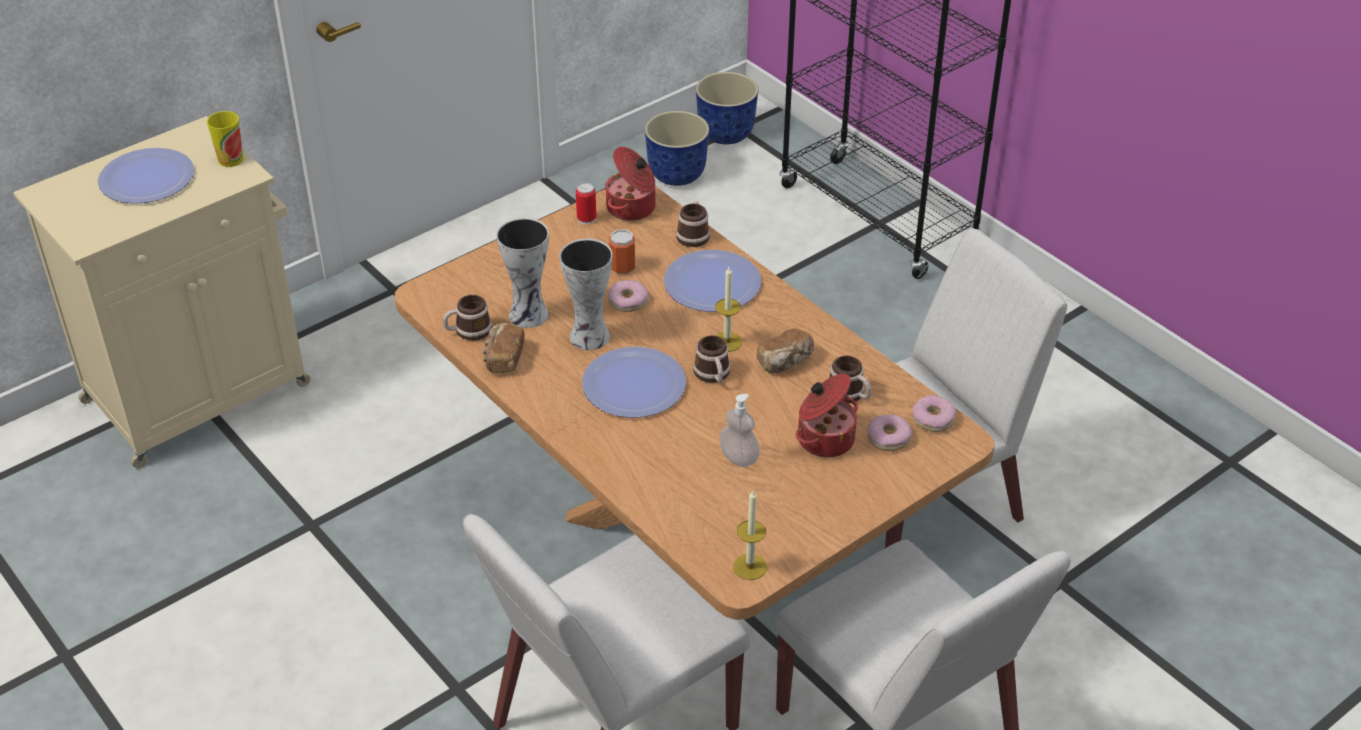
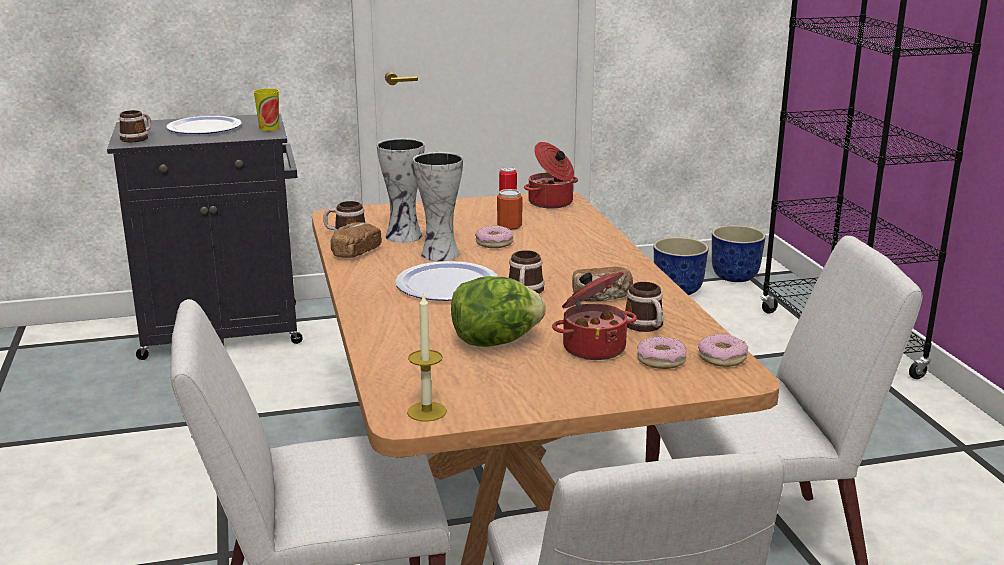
camera: 25 degrees right, 20 degrees down
(201, 391) = (225, 331): beige cabinet -> black cabinet
(693, 234) = (589, 221): mug -> mug (137, 138)
(712, 283) = (579, 246): plate -> none
(727, 342) = (558, 277): candle -> none
(739, 458) = (495, 342): soap dispenser -> lettuce

